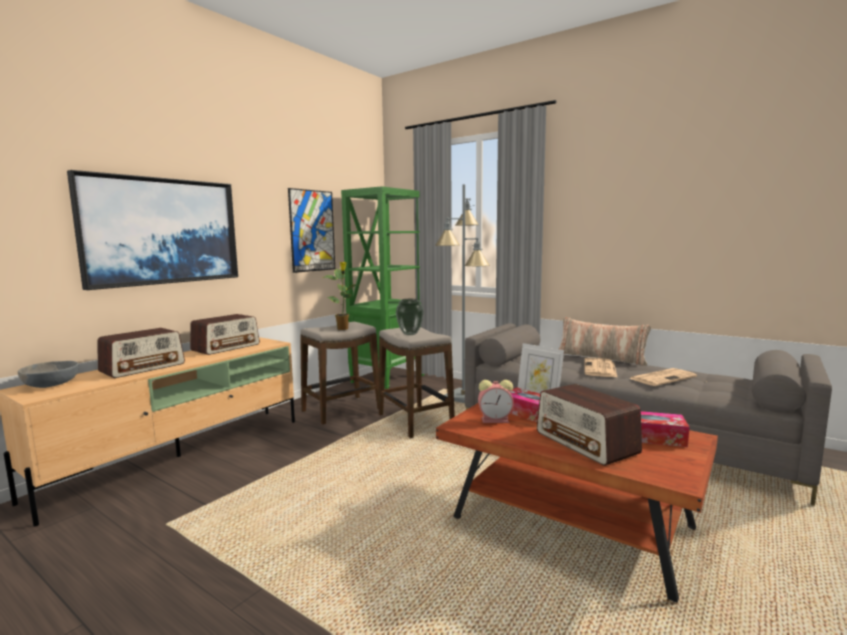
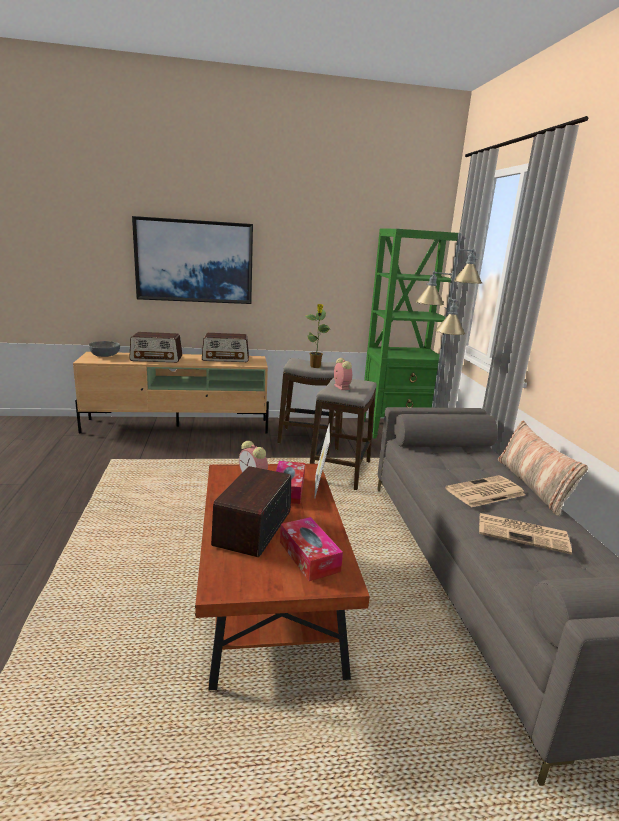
camera: 45 degrees right, 10 degrees up
(312, 231) = (340, 268): picture -> none
(409, 334) = (341, 387): vase -> alarm clock

